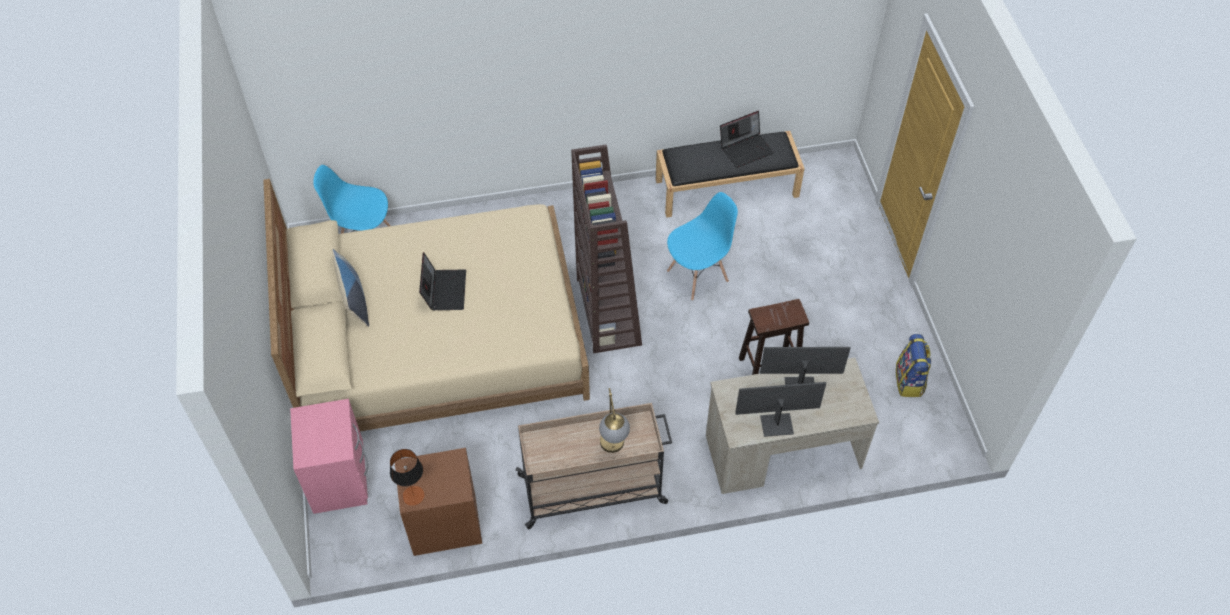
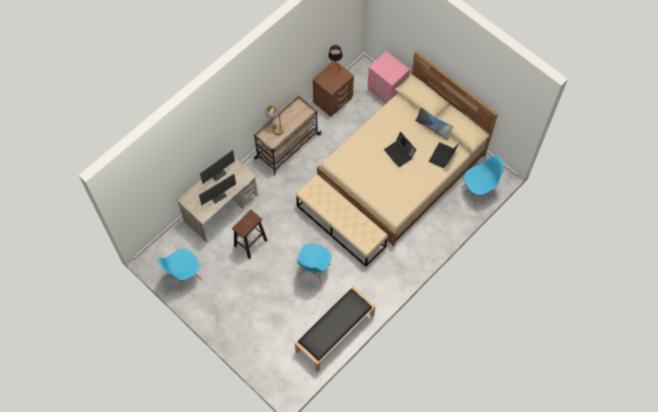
camera: 145 degrees right, 10 degrees up
(607, 311) = (341, 226): brown bookcase -> beige bench
(746, 148) = (330, 332): laptop -> laptop (443, 156)
(909, 381) = (184, 276): backpack -> blue chair

